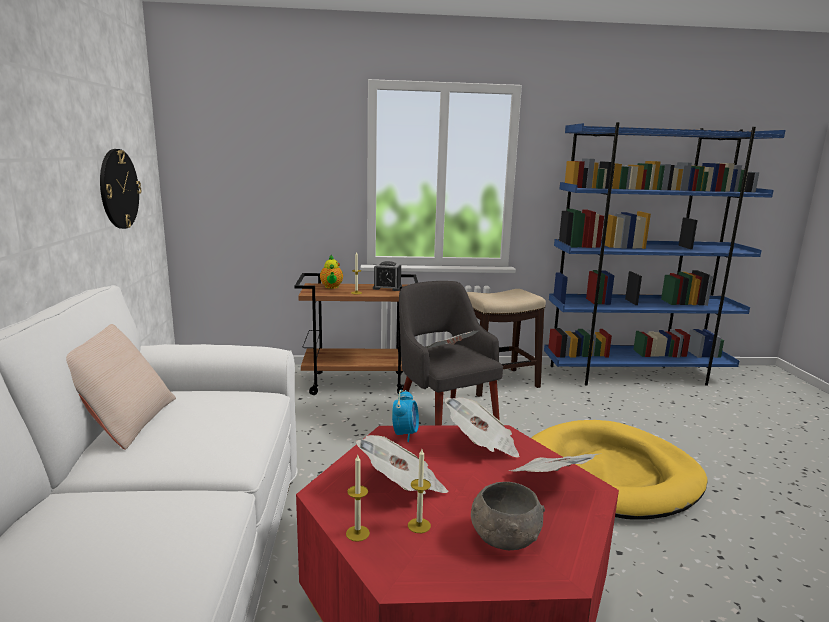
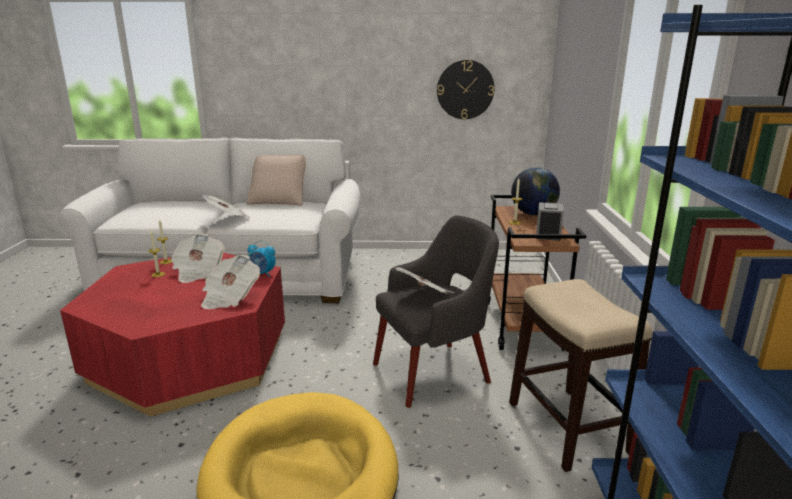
camera: 95 degrees right, 5 degrees up
(331, 287) = (533, 214): teapot -> globe
(504, 538) = (125, 294): grey bowl -> none
(551, 483) = (162, 315): newspaper -> newspaper (227, 218)

